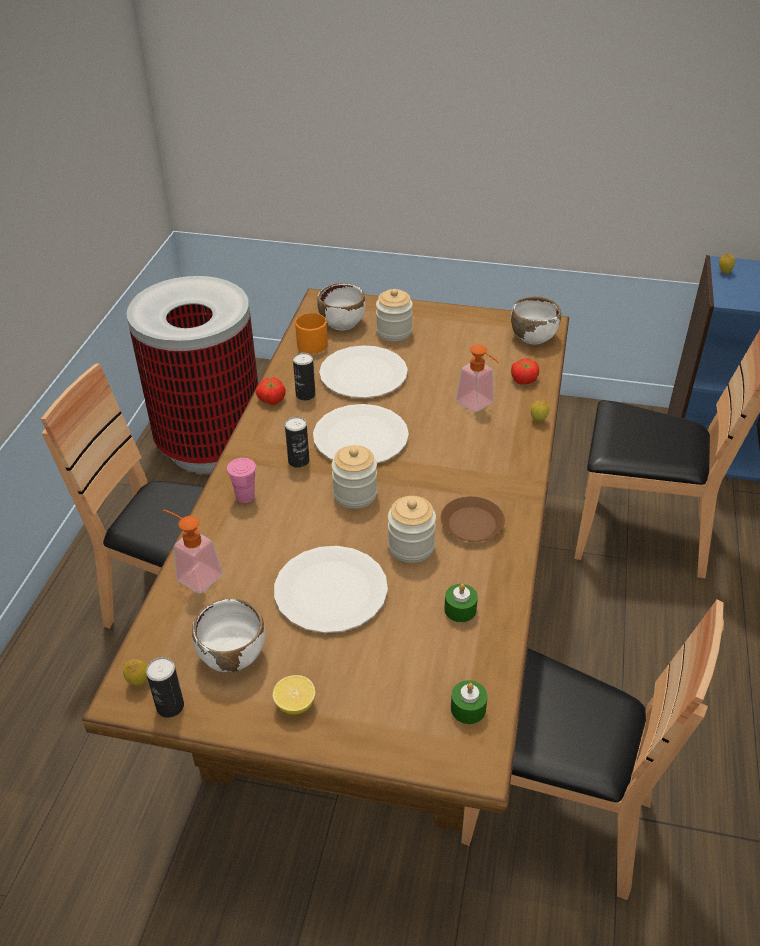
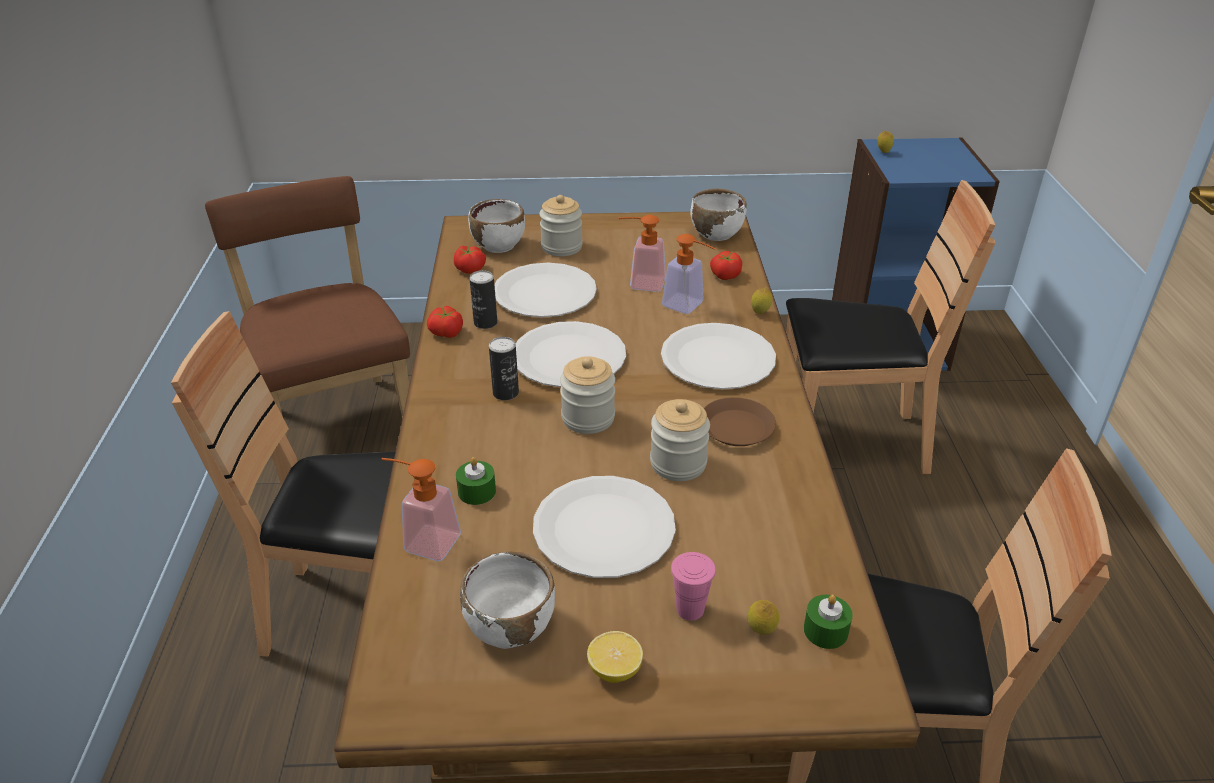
camera: 15 degrees left, 5 degrees down
(139, 682) = (398, 686): lemon -> lemon (761, 632)
(170, 706) = (452, 707): can -> none
(211, 444) = (337, 423): trash can -> brown chair
(245, 496) = (455, 441): pink cup -> pink cup (690, 609)
(311, 342) = (470, 269): orange mug -> tomato
(447, 376) = (640, 283): none -> soap dispenser
(460, 609) = (765, 522): green candle -> green candle (477, 491)
(483, 459) = (717, 359): none -> white plate

